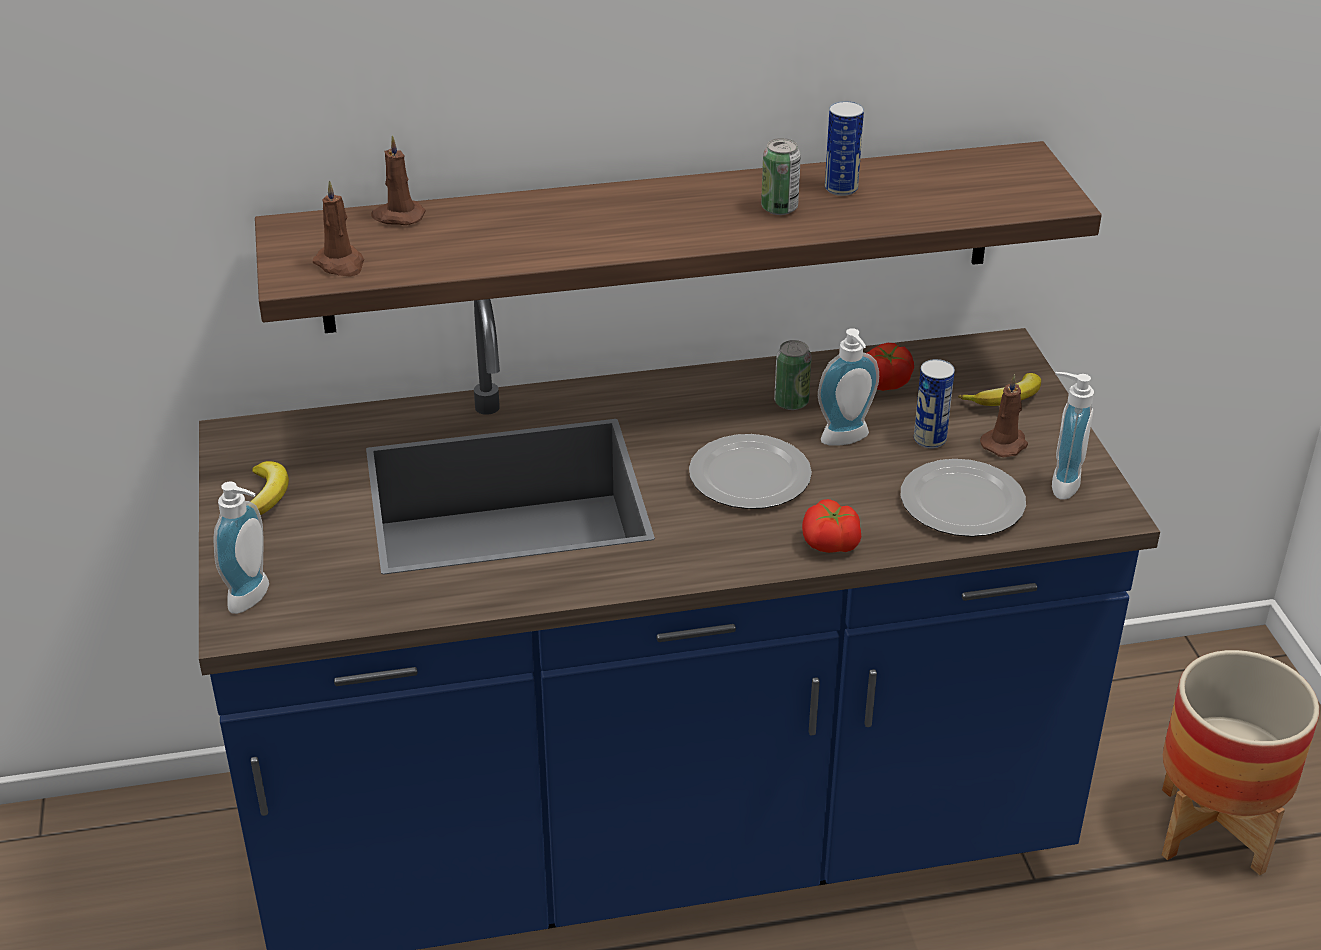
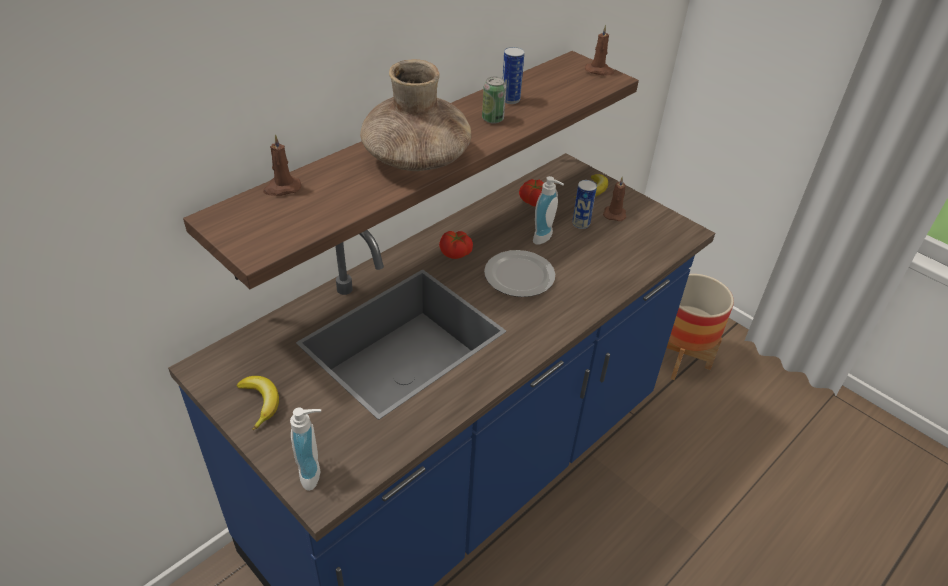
camera: 35 degrees left, 5 degrees up
(341, 264) = (278, 231): brown candle -> brown candle (599, 71)
(607, 230) = (417, 159): none -> brown vase
(791, 402) = (500, 228): can -> none
(830, 544) = (591, 297): tomato -> tomato (455, 253)
(962, 501) = (625, 250): plate -> none
(1059, 483) = (654, 225): soap dispenser -> none

